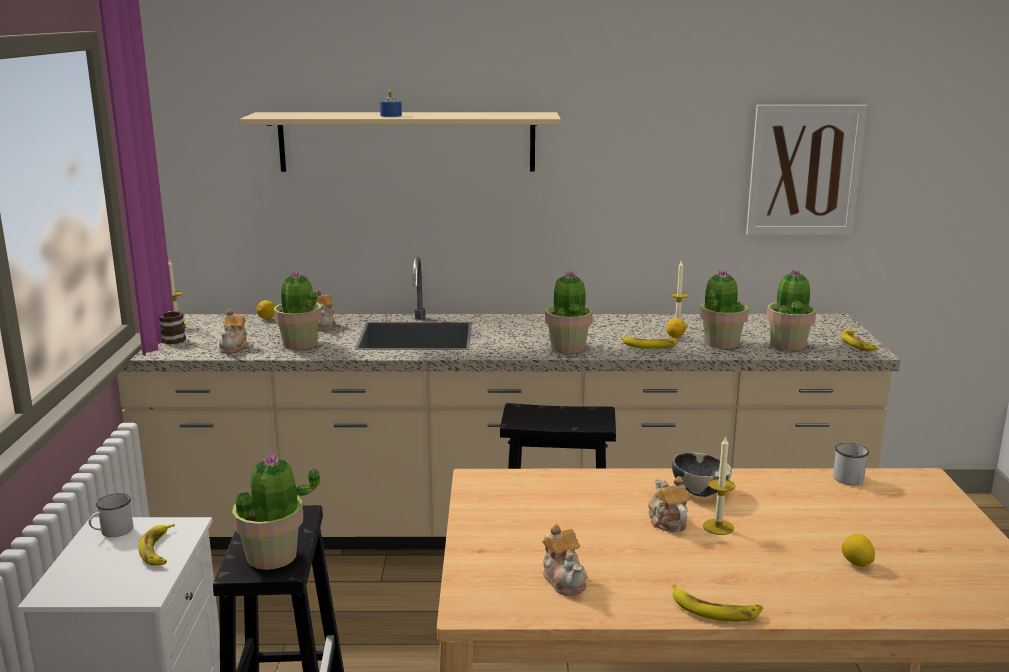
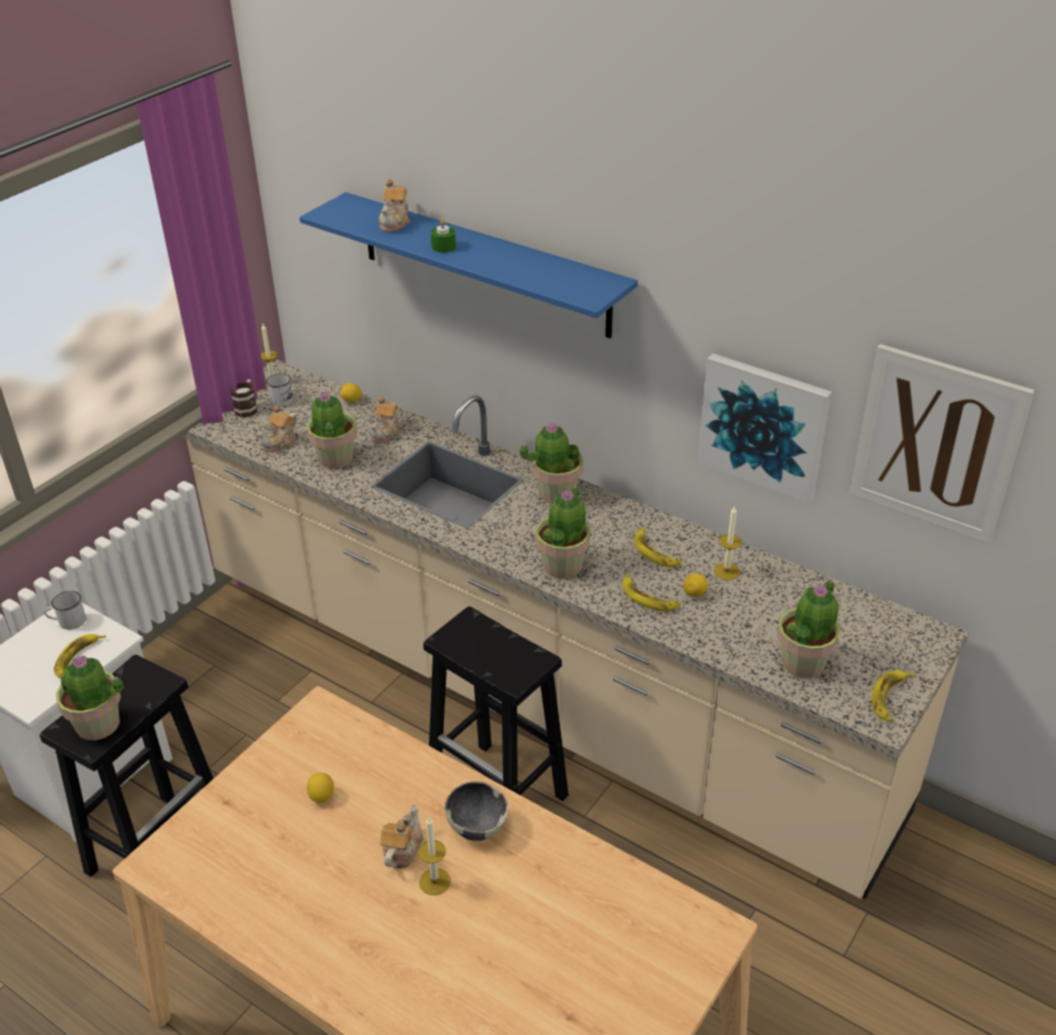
camera: 35 degrees right, 20 degrees up
(391, 115) = (443, 246): blue candle -> green candle
(407, 142) = (483, 264): beige shelf -> blue shelf
(564, 579) = (246, 872): teapot -> teapot (395, 223)
(672, 204) = (764, 425): none -> picture
(715, 609) = (311, 974): banana -> banana (655, 552)
(721, 343) = (730, 626): potted plant -> potted plant (556, 493)
(845, 476) = (640, 881): white mug -> white mug (283, 399)
(856, 563) = (490, 996): lemon -> lemon (321, 796)

